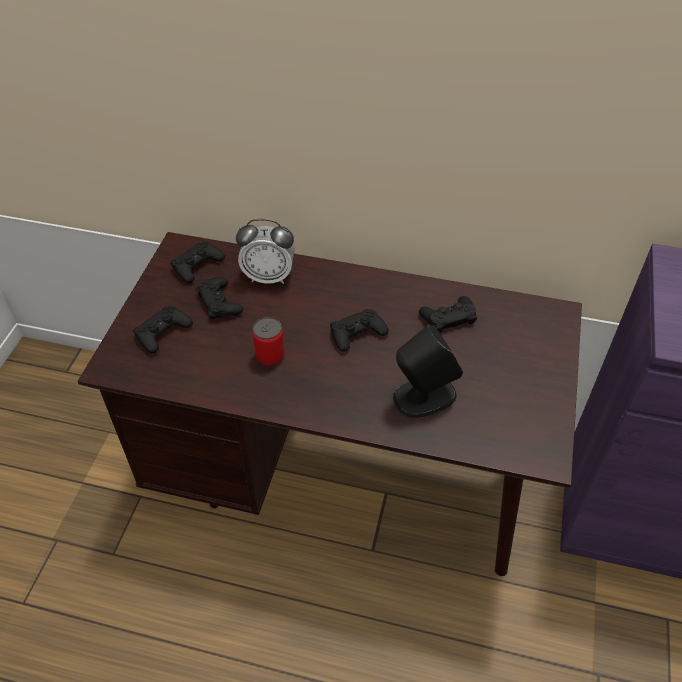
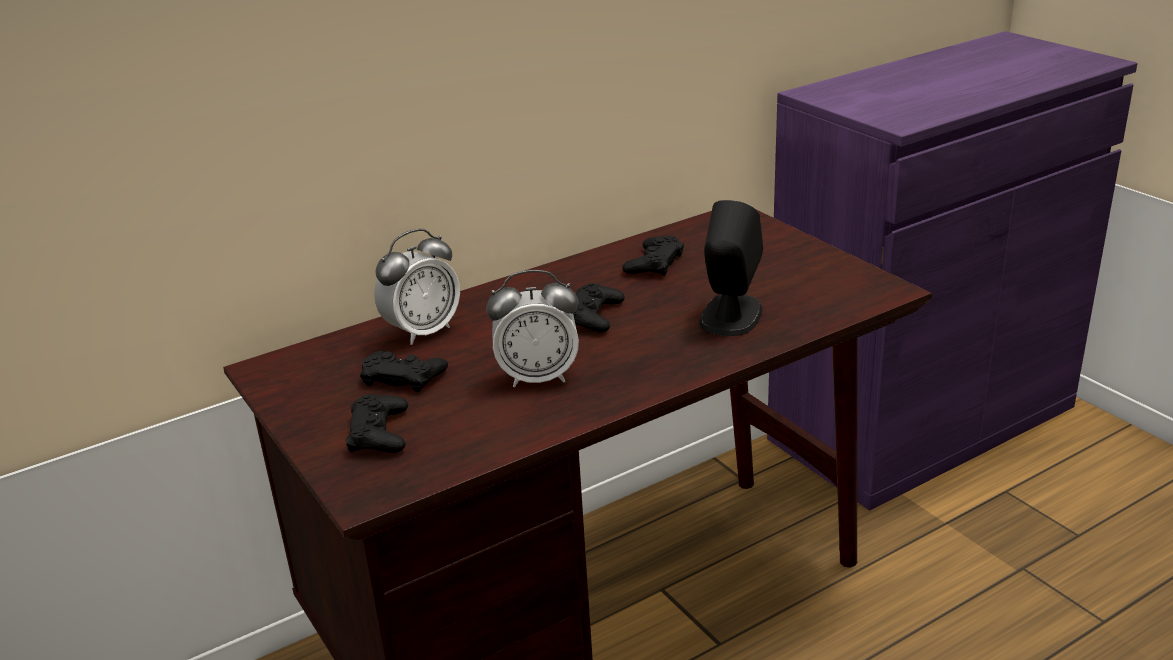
camera: 45 degrees left, 20 degrees down
(197, 265) = (319, 368): black game controller -> none
(270, 356) = (538, 377): can -> alarm clock

